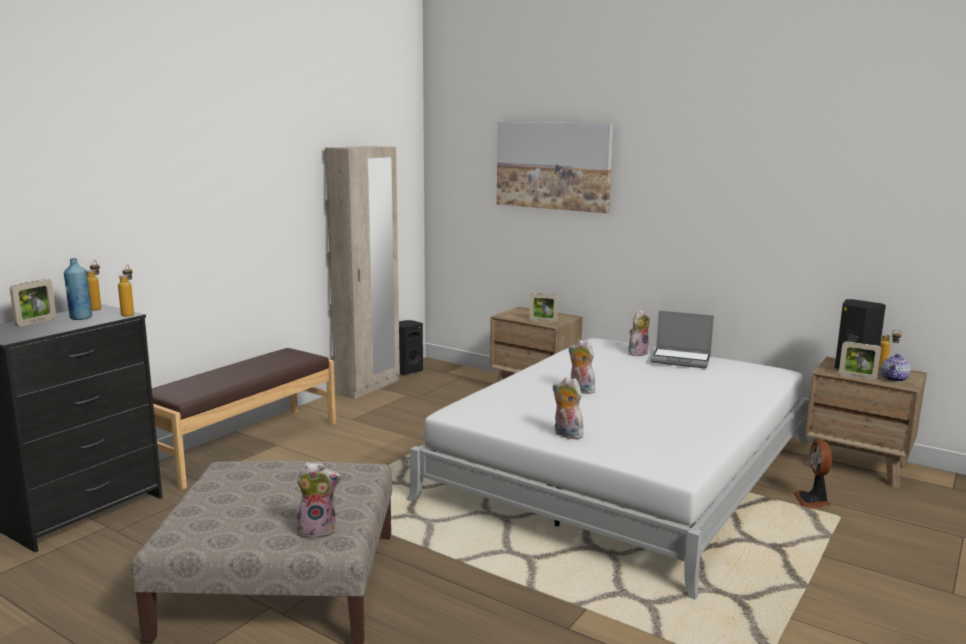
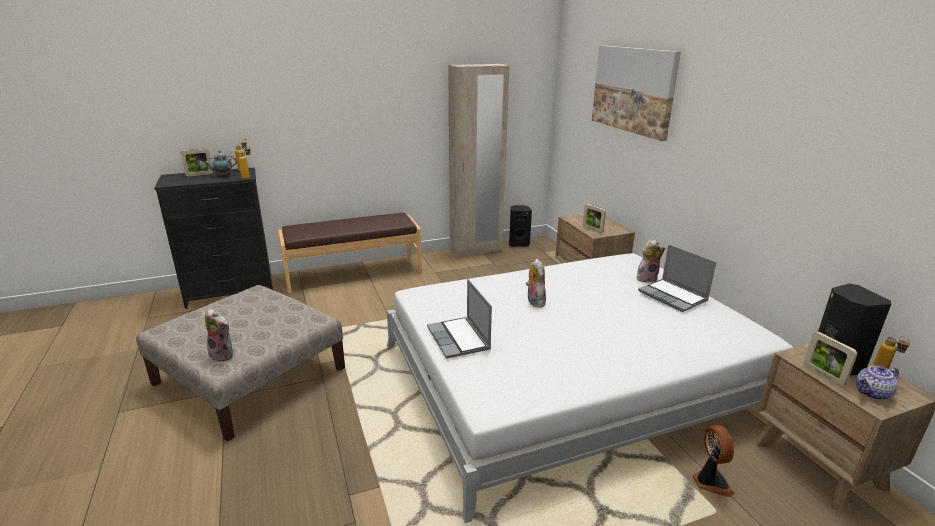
camera: 35 degrees right, 10 degrees up
(81, 318) = (222, 175): blue bottle -> teapot
(566, 434) = (459, 339): plush toy -> laptop
(813, 501) = (710, 481): fan -> fan turned 135 degrees clockwise

